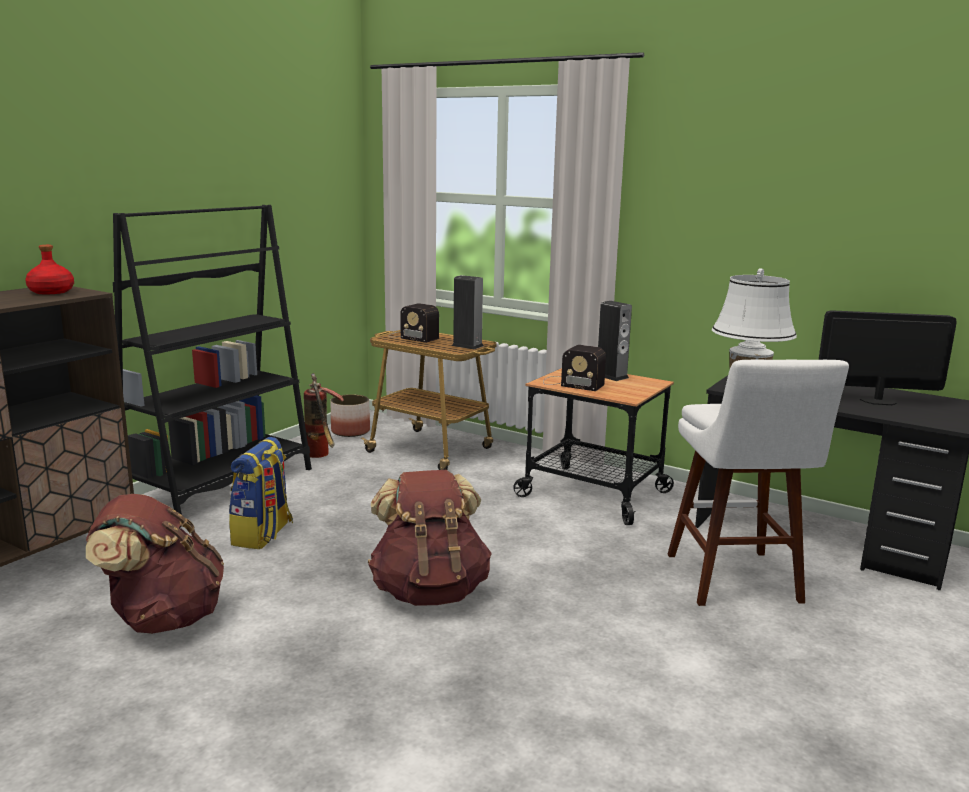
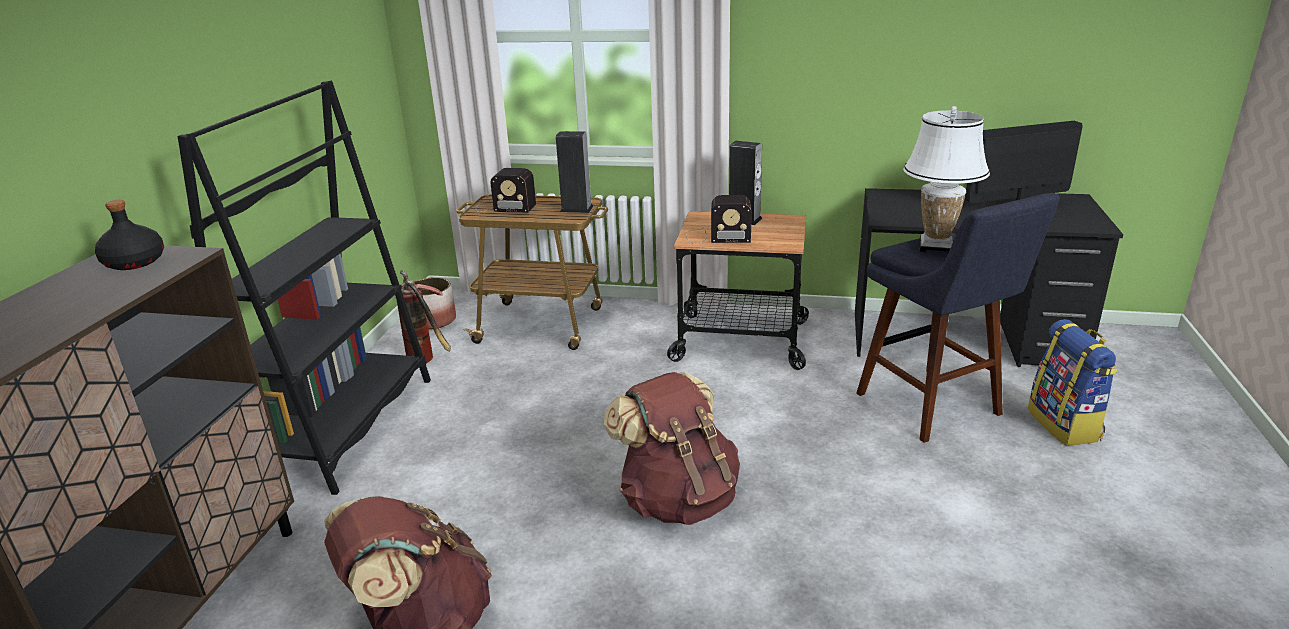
camera: 20 degrees left, 10 degrees up
(50, 292) = (133, 262): red bottle -> black bottle
(263, 535) = (446, 481): backpack -> backpack (1065, 425)
(736, 582) = (934, 408): white stool -> blue stool

